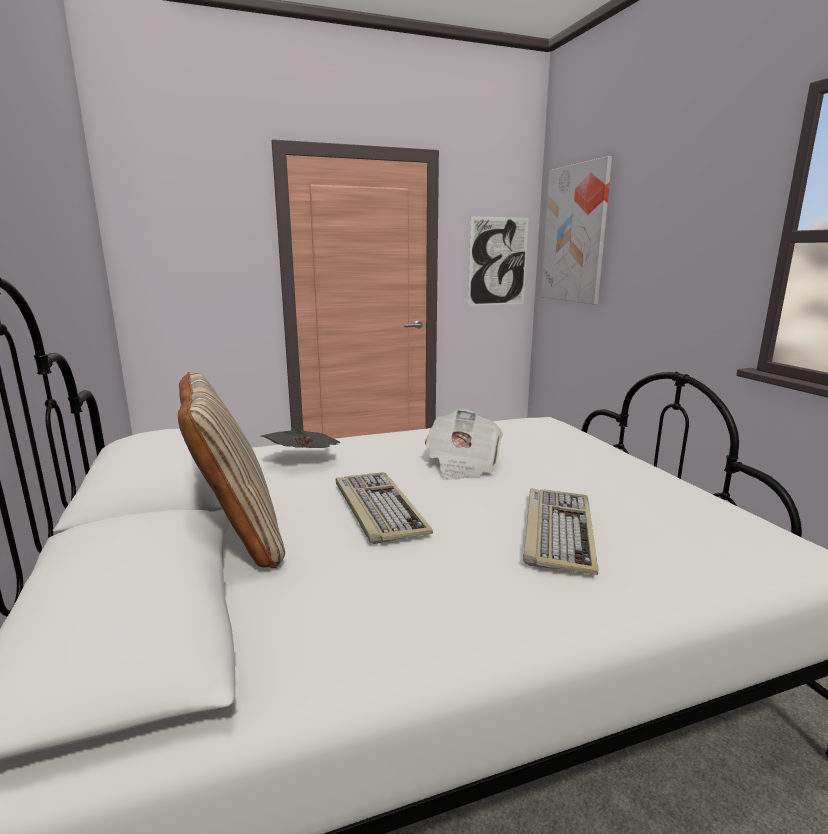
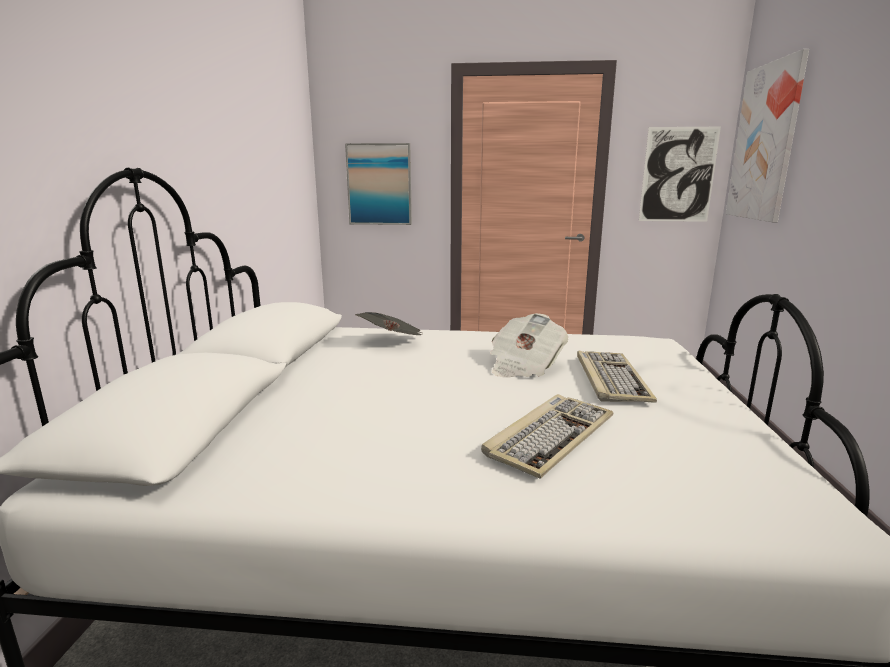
camera: 25 degrees right, 0 degrees up
(194, 275) = (379, 184): none -> picture
(237, 536) = (288, 386): beige pillow -> none
(377, 509) = (409, 387): keyboard -> keyboard (610, 379)

